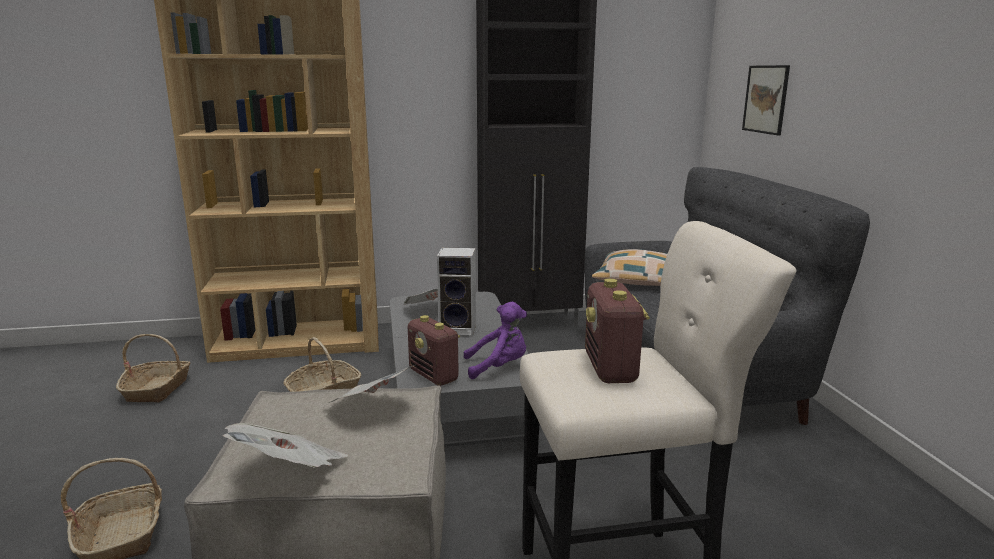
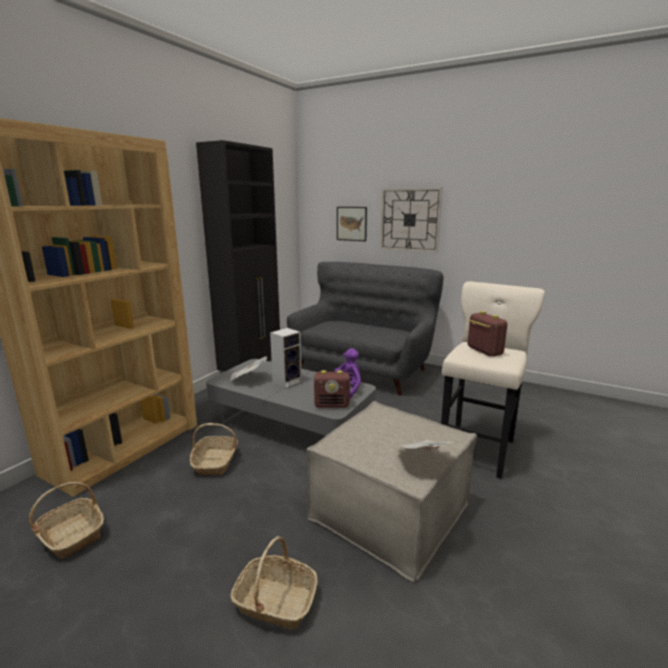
camera: 50 degrees left, 0 degrees up
(370, 407) = (379, 422): newspaper -> none
(611, 369) = (484, 351): radio -> radio turned 150 degrees counterclockwise
(640, 280) = (325, 327): pillow -> none
(850, 92) = (410, 220): none -> wall clock

